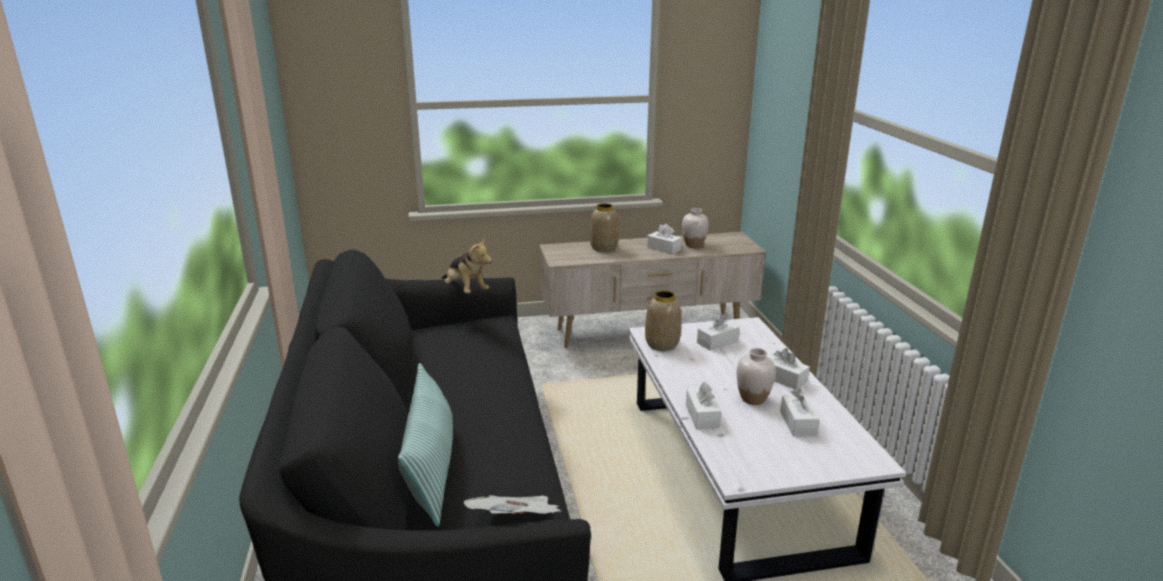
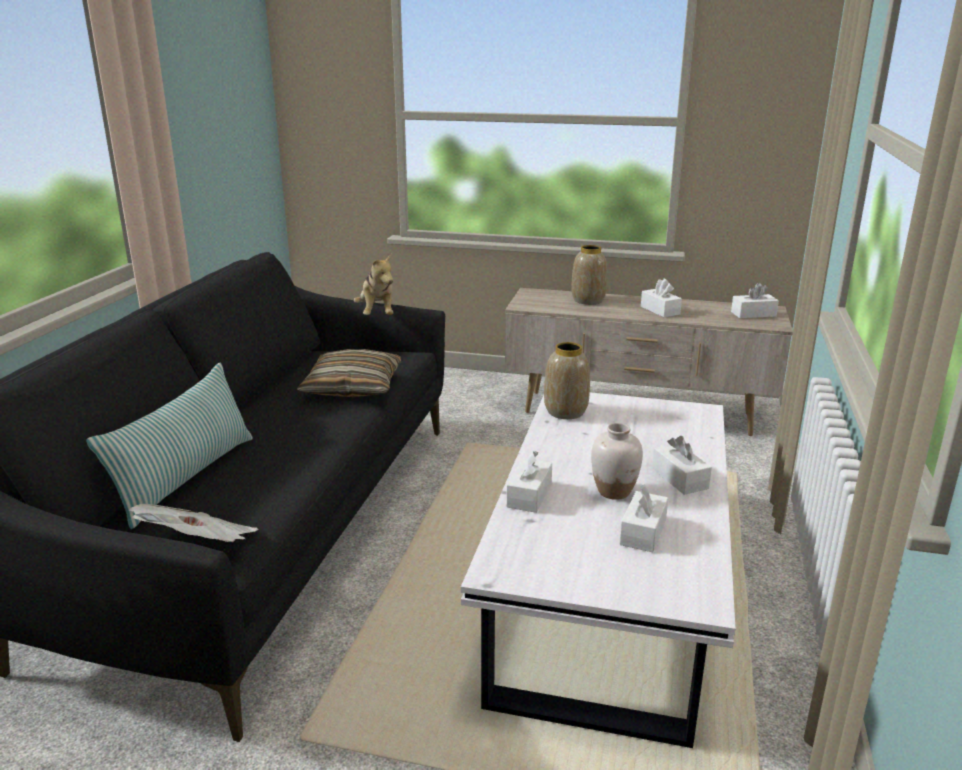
camera: 25 degrees right, 0 degrees up
(485, 358) = (353, 387): none -> pillow
(694, 245) = (702, 312): white vase -> none
(717, 342) = (637, 422): white tissue box -> white tissue box (753, 314)

